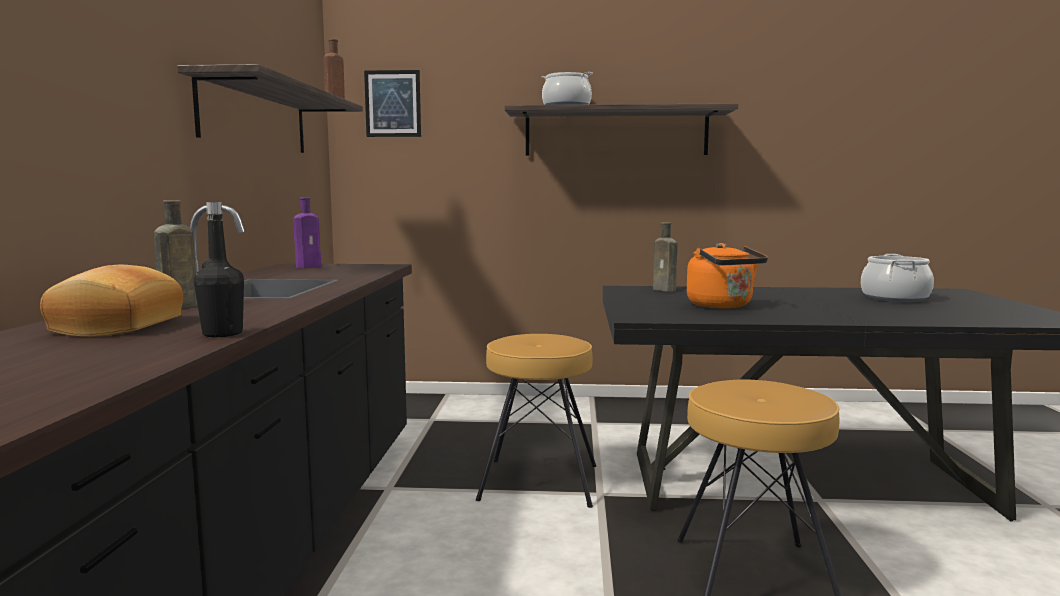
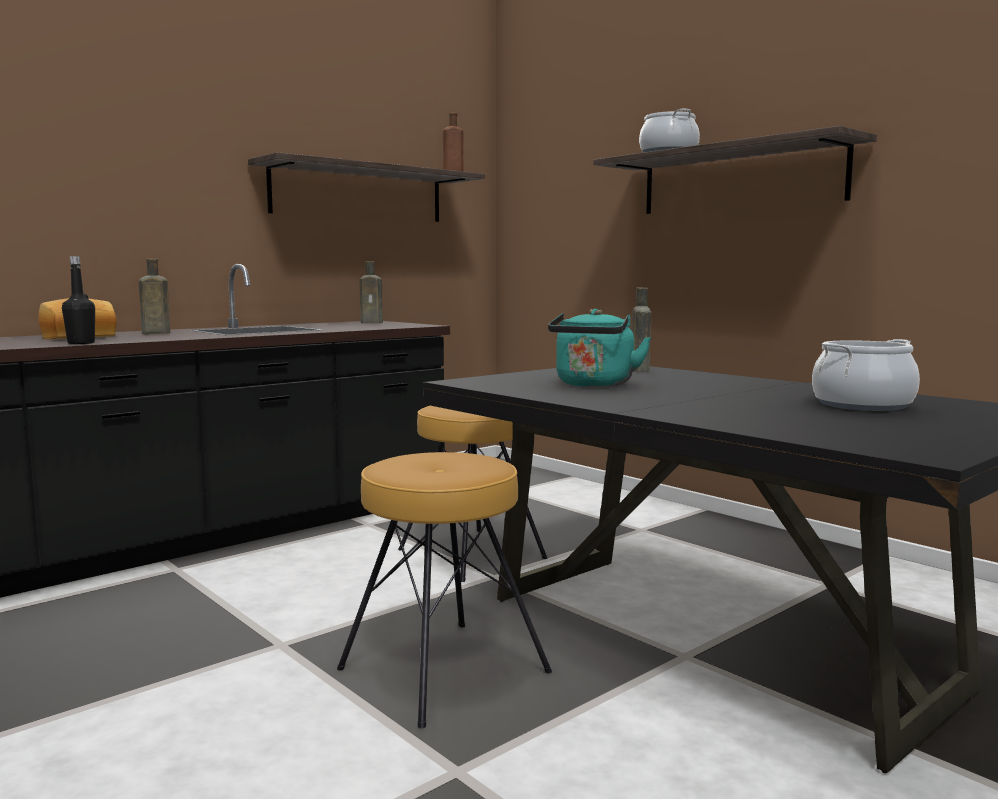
camera: 45 degrees right, 0 degrees up
(310, 267) = (373, 322): purple bottle -> brown bottle
(393, 103) = (540, 167): picture -> none
(722, 306) = (594, 385): orange kettle -> turquoise kettle

